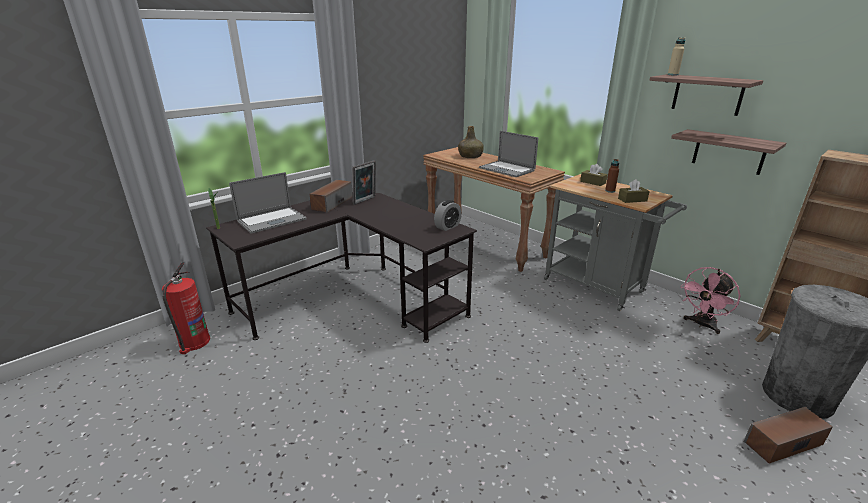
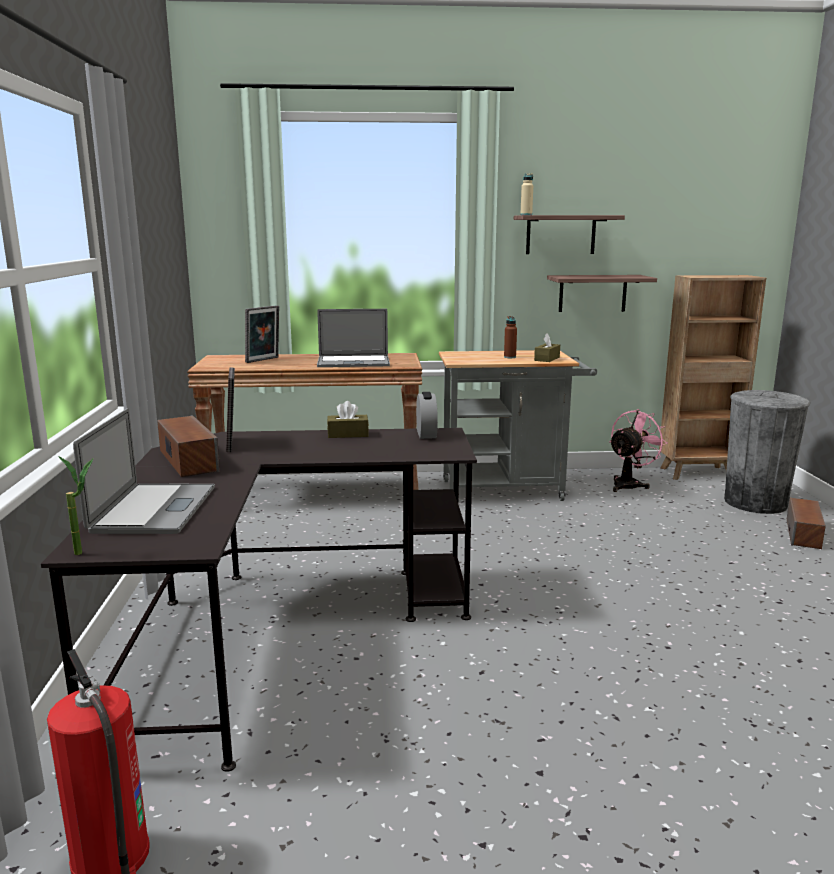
camera: 50 degrees left, 10 degrees down
(470, 156) = (264, 360): green bottle -> picture frame
(593, 182) = (474, 354): brown tissue box -> brown tissue box (348, 434)
(702, 325) = (629, 484): pink fan -> pink fan turned 135 degrees counterclockwise

